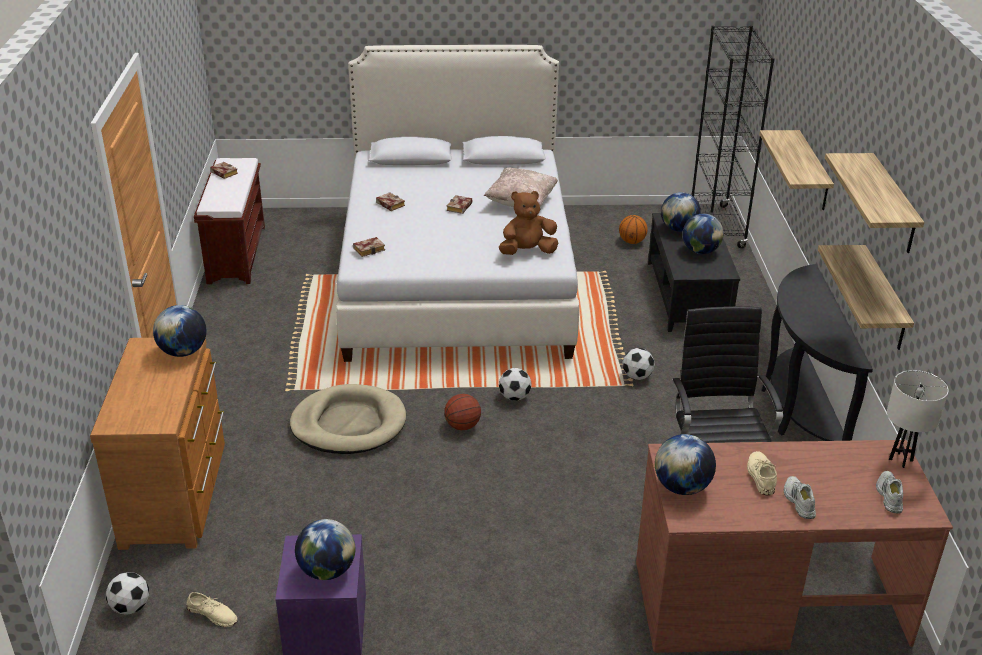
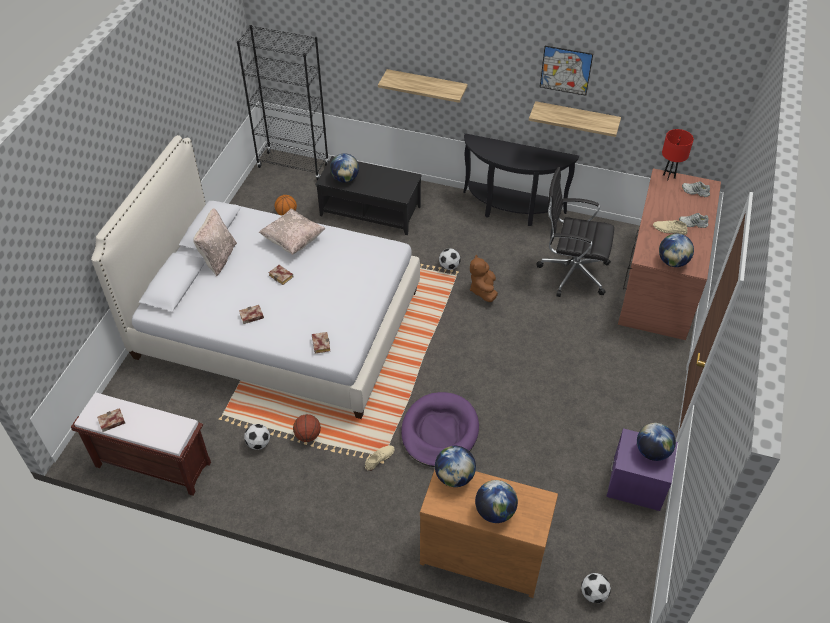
camera: 70 degrees left, 15 degrees up
(212, 613) = (610, 545): beige shoe -> beige shoe (379, 458)
(349, 424) = (439, 432): beige dog bed -> purple dog bed
(462, 426) = (466, 369): basketball -> basketball (308, 435)
(464, 169) = (218, 258): none -> beige pillow
(514, 397) = (445, 333): football -> football (258, 443)
(527, 252) = (367, 257): brown plush toy -> brown plush toy (483, 290)
(700, 251) = (379, 179): globe -> globe (495, 511)
(893, 204) = (565, 70): shelf -> picture
(901, 460) = (669, 176): white table lamp -> red table lamp

